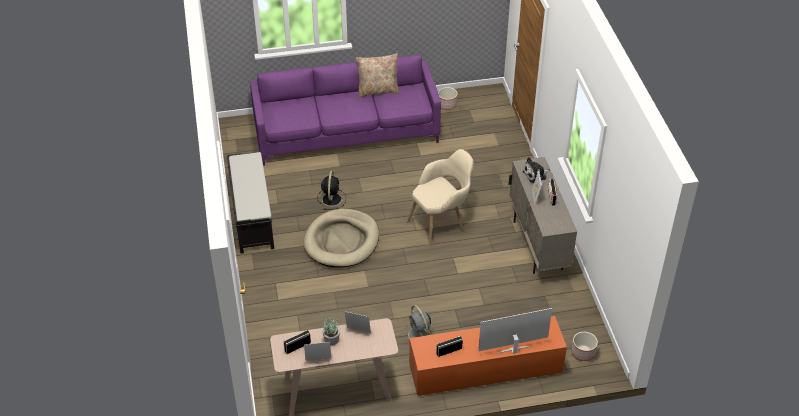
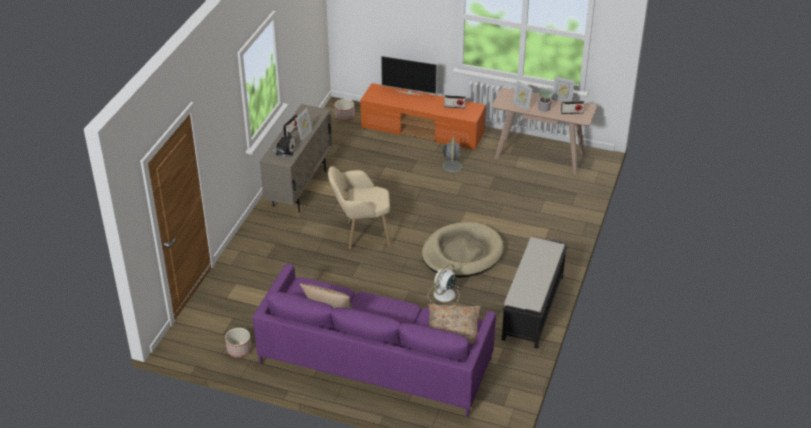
camera: 150 degrees left, 5 degrees down
(285, 115) = (453, 329): none -> beige pillow
(331, 198) = (443, 295): black fan -> white fan

